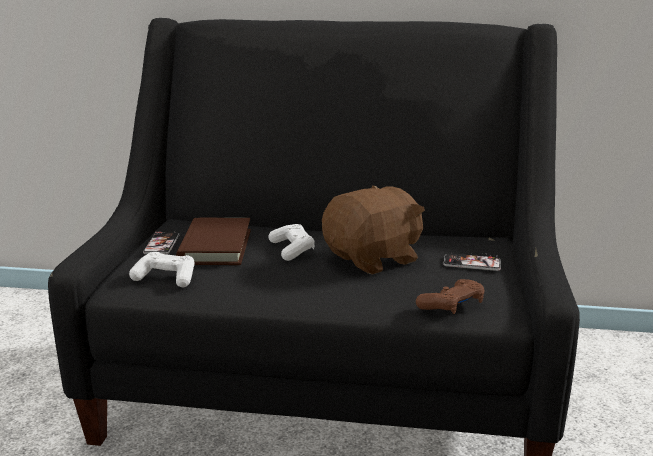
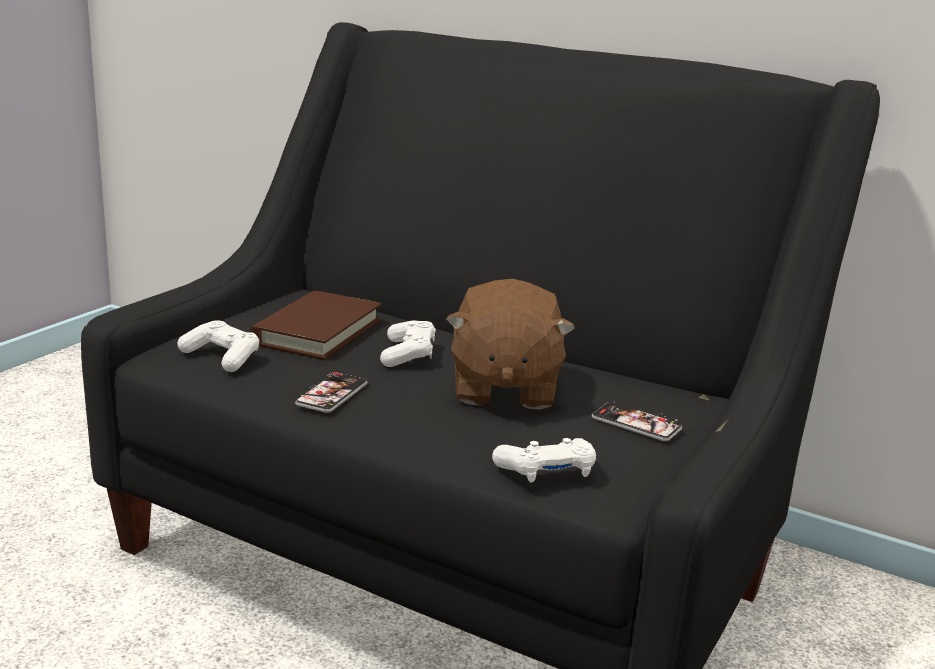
camera: 20 degrees right, 0 degrees up
(161, 244) = (258, 316): phone -> phone (332, 394)
(374, 259) = (503, 388): brown plush toy -> brown plush toy turned 105 degrees clockwise
(452, 305) = (547, 472): brown game controller -> white game controller

